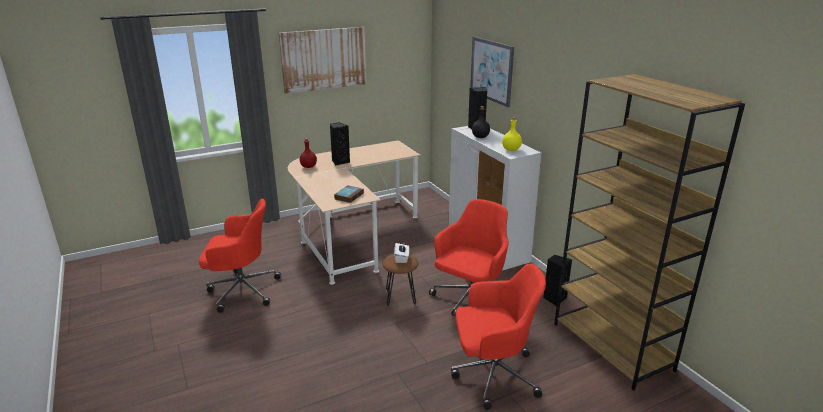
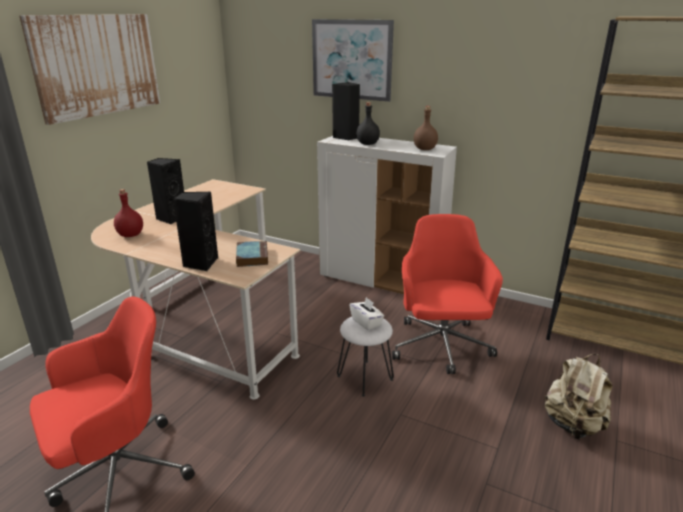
camera: 35 degrees left, 0 degrees up
(400, 297) = (365, 378): brown stool -> white stool
(492, 374) = (573, 425): red office chair -> beige backpack
(511, 150) = (425, 149): yellow bottle -> brown bottle
(554, 299) = (510, 313): black speaker -> black speaker (200, 263)

